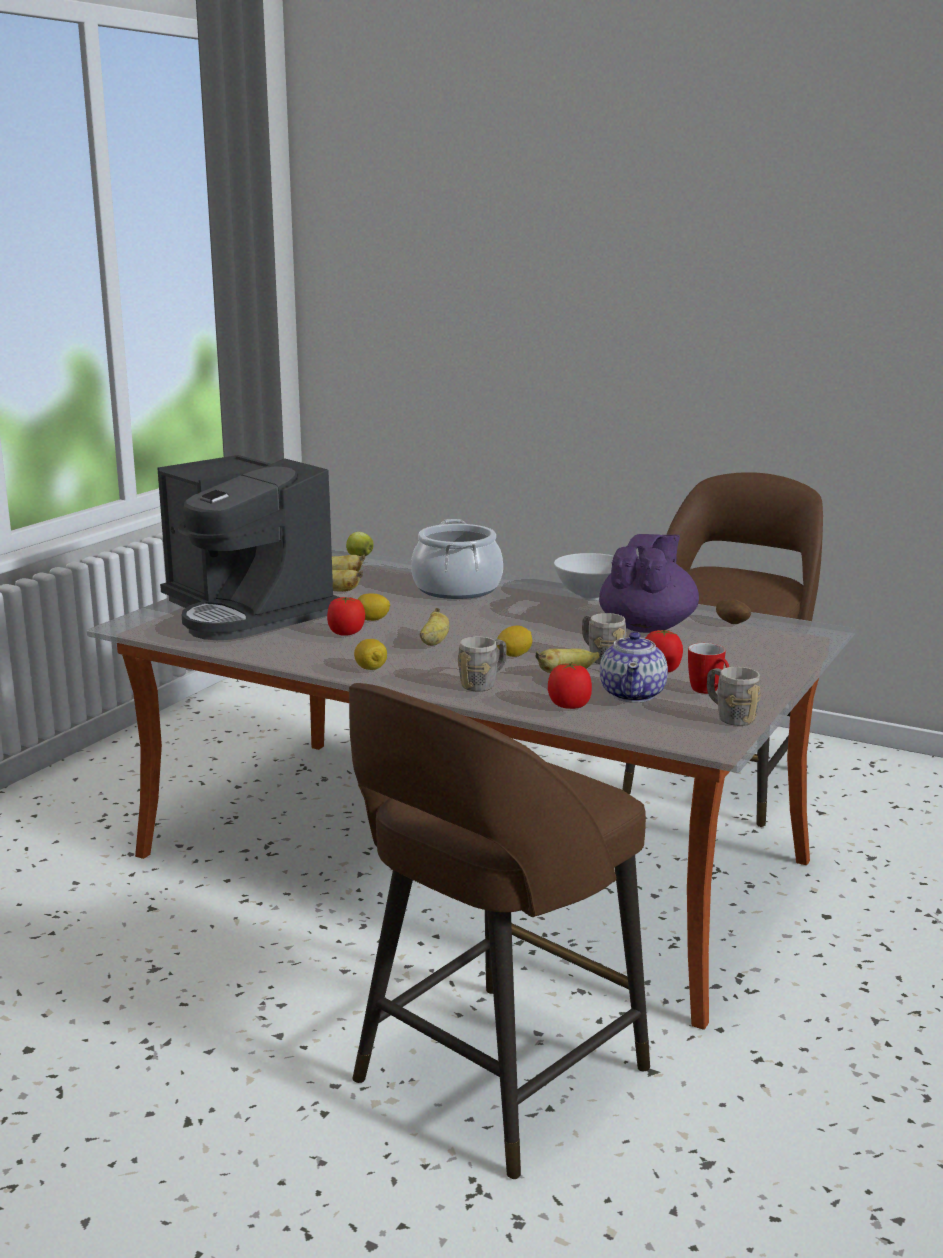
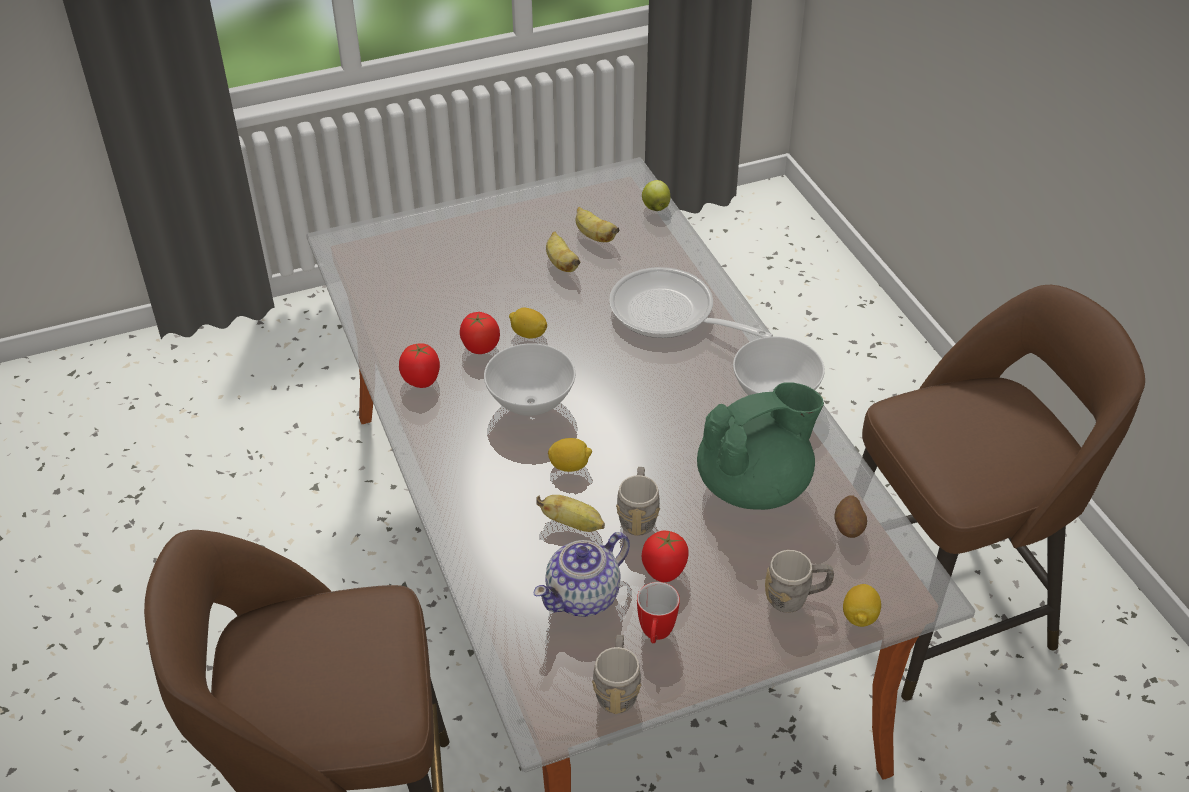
camera: 40 degrees right, 25 degrees up
(246, 612) = (447, 266): coffee machine -> none
(371, 668) = (430, 419): lemon -> lemon (859, 616)
(434, 642) = (531, 403): banana -> white bowl
(457, 588) = (670, 314): cooking pot -> frying pan
(483, 683) = (485, 499): grey mug -> grey mug (796, 598)
(569, 706) = (507, 580): tomato -> tomato (421, 380)
(647, 627) = (755, 485): purple teapot -> green teapot

